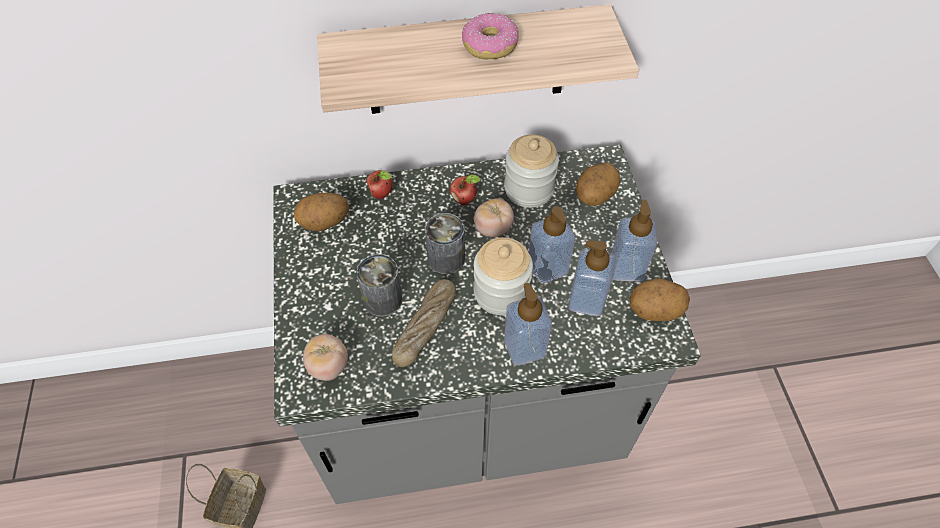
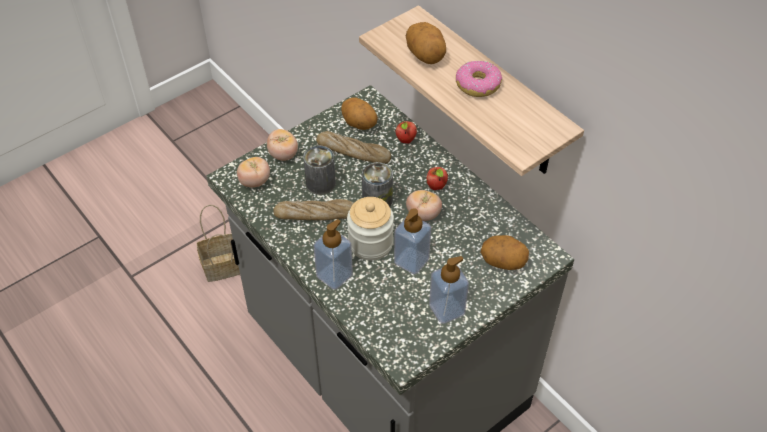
camera: 60 degrees right, 5 degrees down
(309, 317) = (283, 154): none -> tomato
(361, 247) = (353, 152): none -> bread
(529, 189) = (477, 219): jar -> none
(586, 300) = (399, 295): soap dispenser -> none
(654, 310) = (420, 342): potato -> potato (426, 56)

